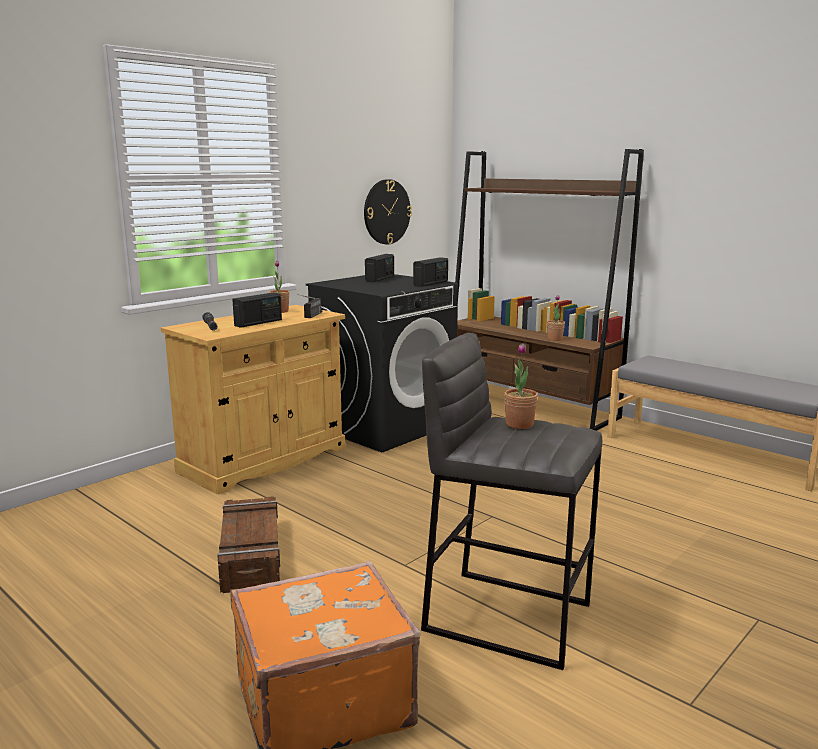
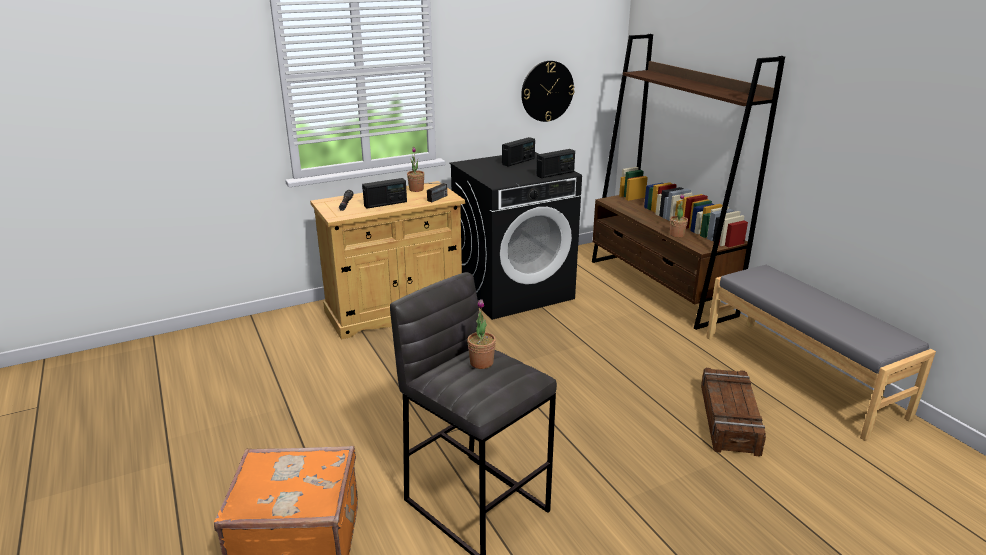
camera: 20 degrees right, 10 degrees up
(252, 554) = (331, 401): crate -> crate (730, 419)

